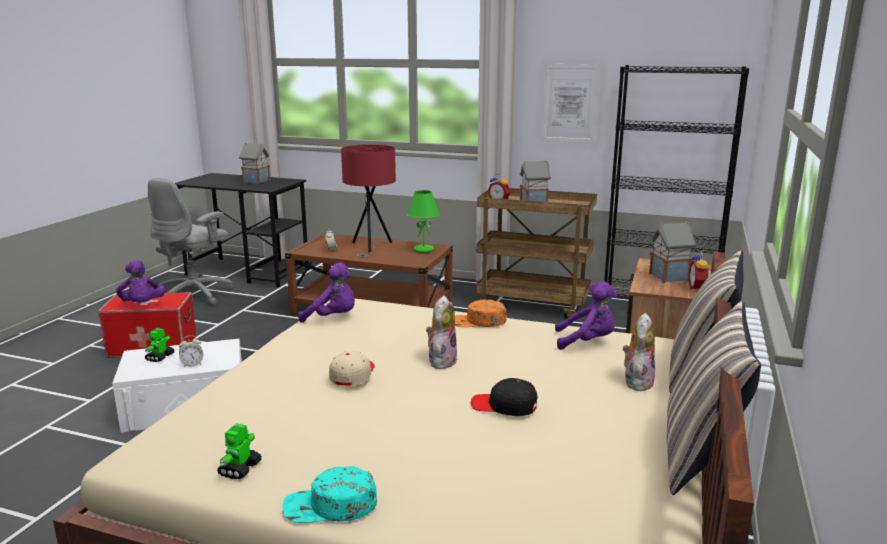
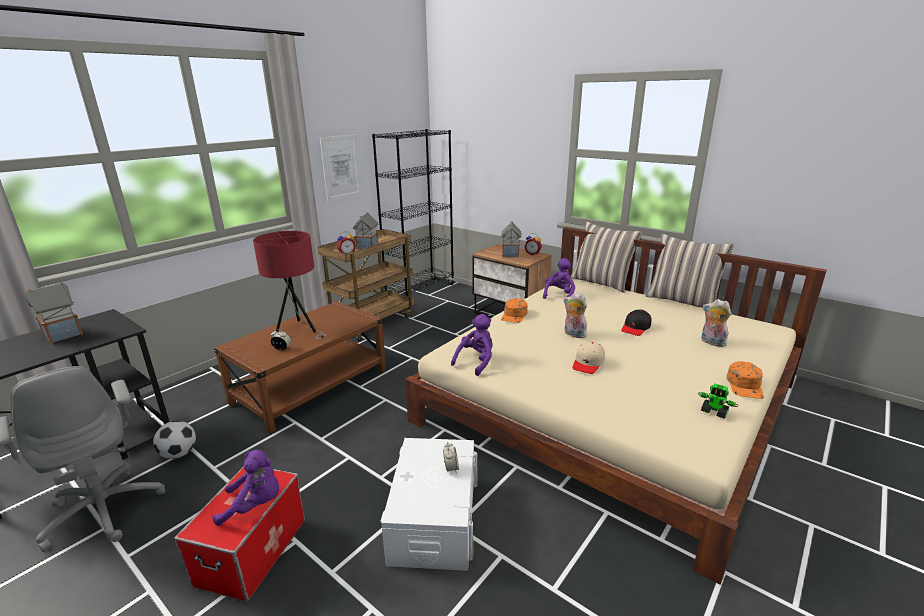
camera: 70 degrees left, 5 degrees up
(160, 357) = (420, 491): toy robot -> none
(257, 295) = (179, 454): none -> football
(330, 506) = (745, 386): turquoise cap -> orange cap
(352, 374) = (588, 363): beige cap -> beige cap turned 90 degrees counterclockwise
(423, 250) = (335, 312): green table lamp -> none
(636, 381) = (611, 296): plush toy -> plush toy (711, 342)

